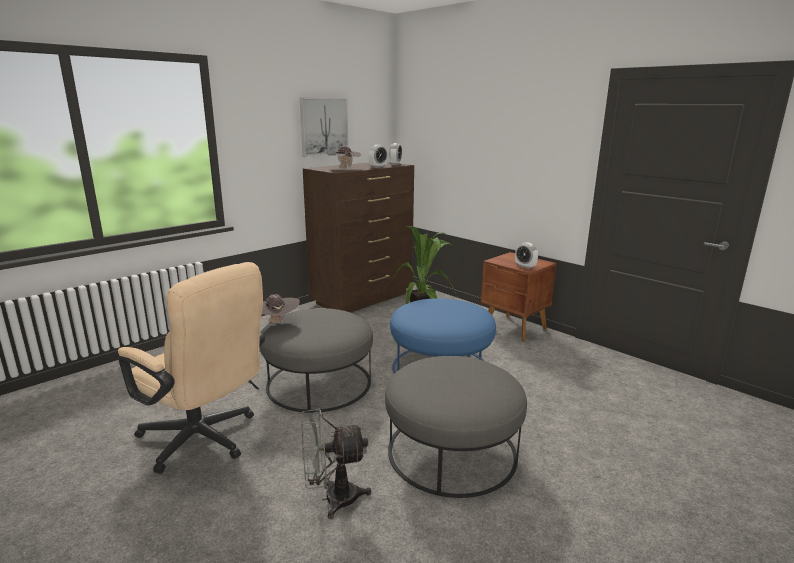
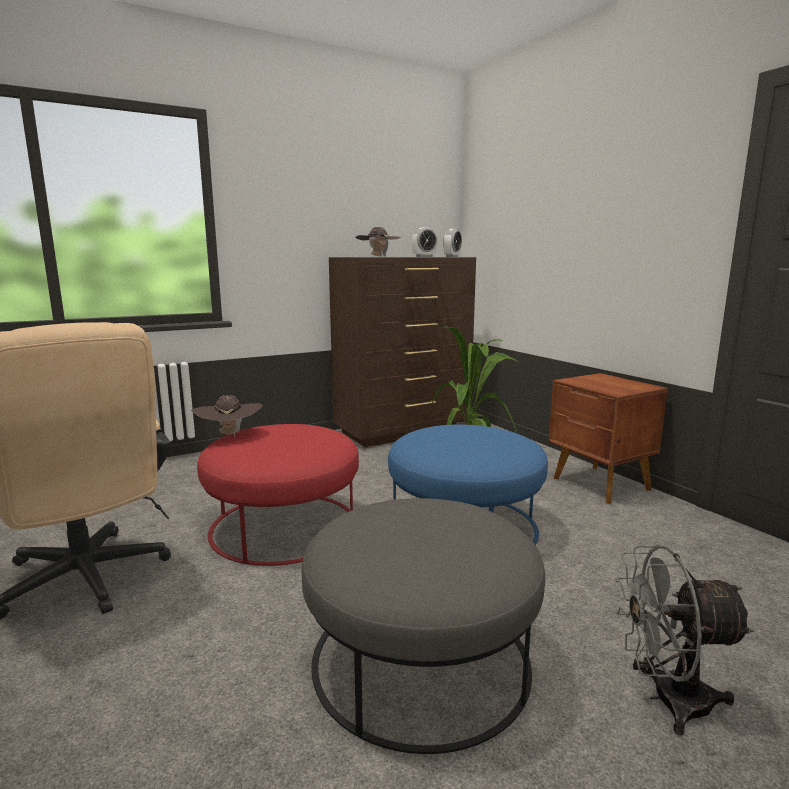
camera: 15 degrees right, 5 degrees down
(318, 383) = (283, 526): grey ottoman -> red ottoman
(324, 127) = (361, 208): picture -> none
(332, 499) = (187, 706): grey fan -> grey fan (667, 699)
(525, 266) = (614, 389): alarm clock -> none

